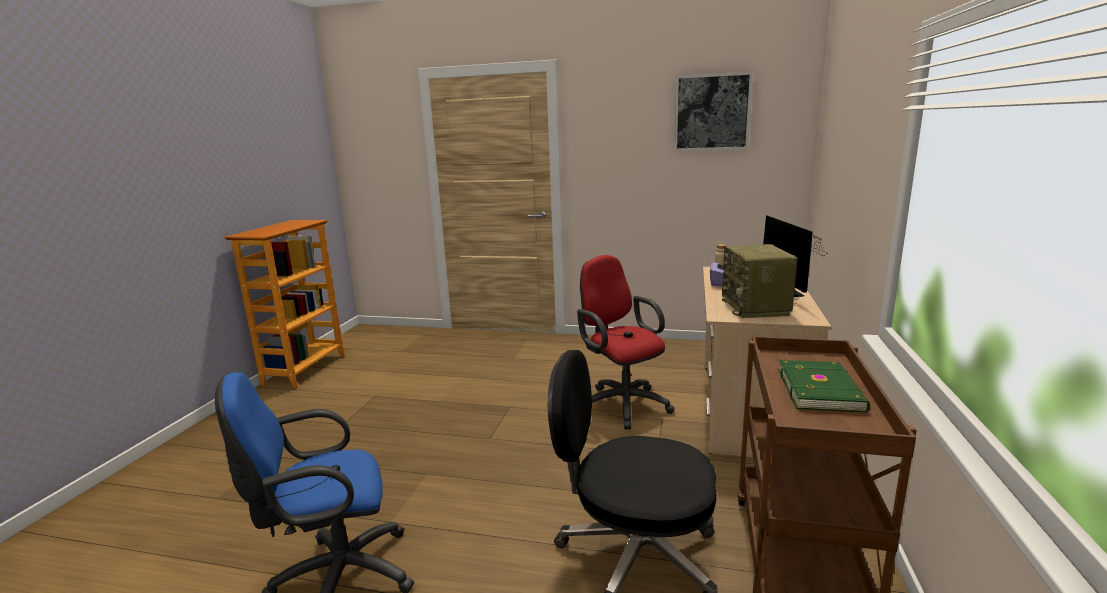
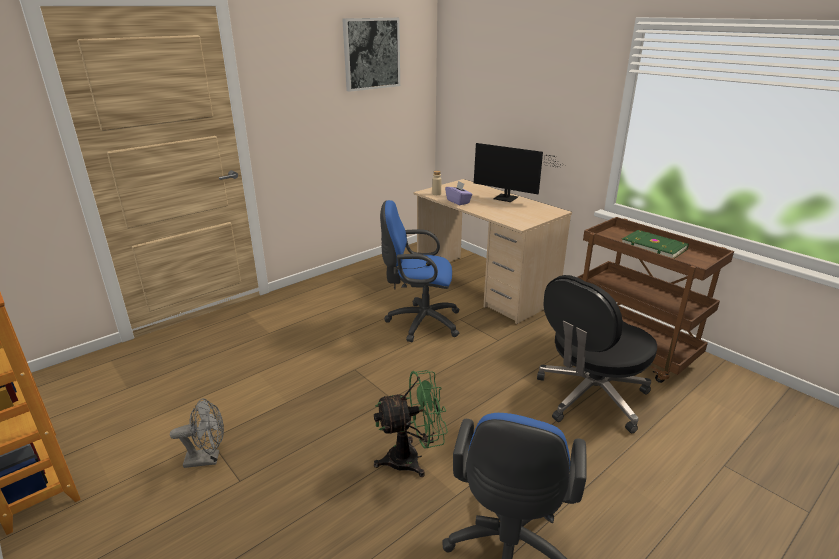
camera: 55 degrees left, 10 degrees up
(355, 404) = (208, 459): none -> grey fan
(419, 480) = (412, 458): none -> green fan
(622, 403) = (420, 322): red office chair -> blue office chair
(756, 308) = (519, 213): radio -> none

